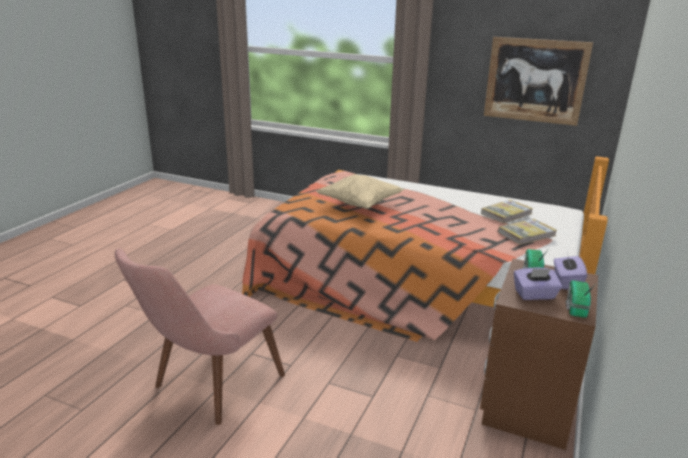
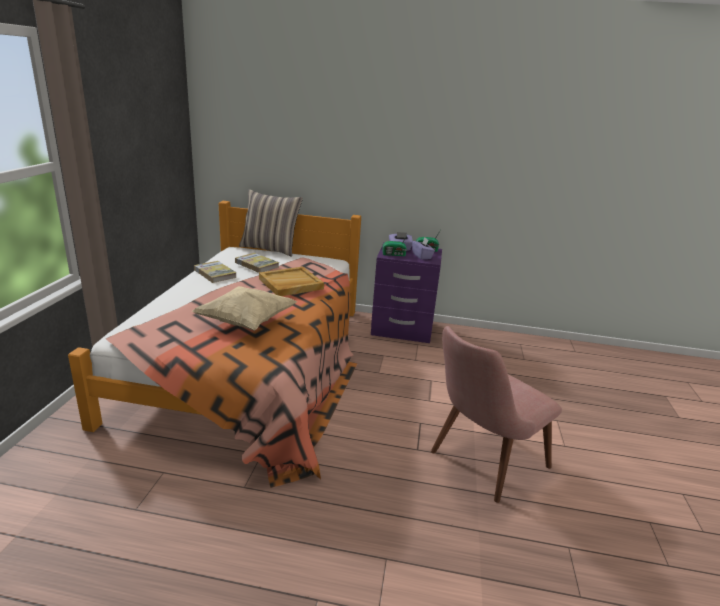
camera: 105 degrees left, 0 degrees up
(208, 389) = (480, 464): pink chair -> pink chair turned 120 degrees clockwise
(446, 223) = (290, 284): none -> beige tray
(526, 234) = (298, 262): book -> book (215, 273)
(526, 404) = (402, 329): brown nightstand -> purple nightstand
(535, 80) = (153, 155): picture -> none
(582, 227) = (270, 249): none -> pillow

